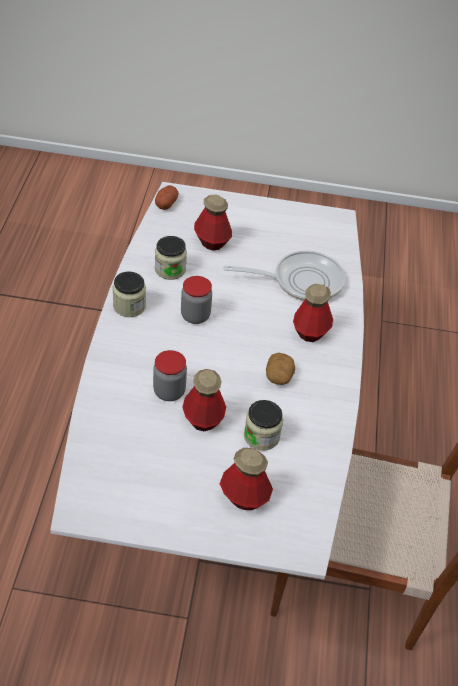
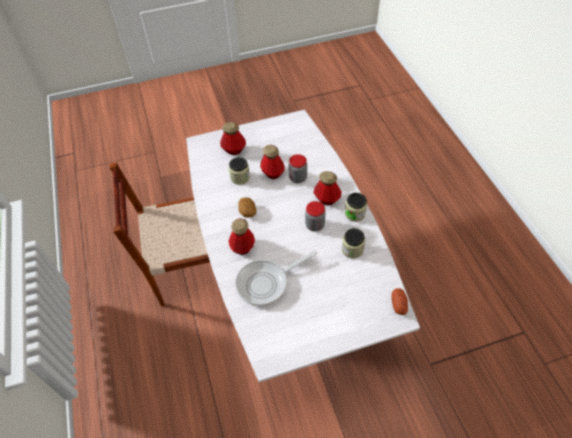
camera: 160 degrees right, 5 degrees up
(212, 242) = (343, 286): bottle -> bottle (327, 199)

